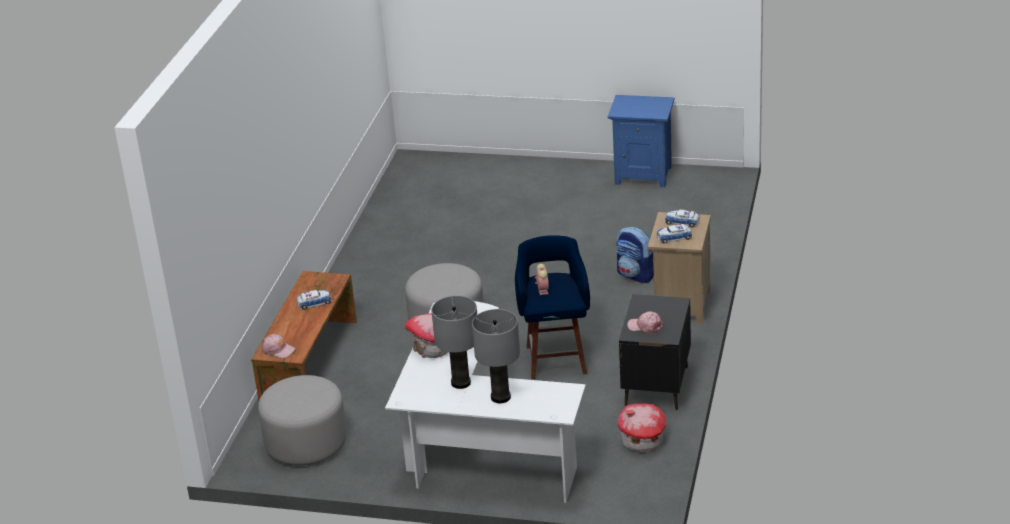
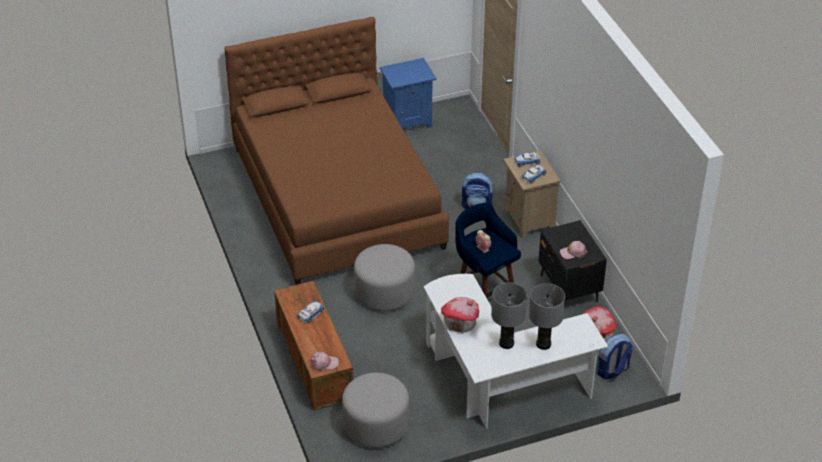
camera: 35 degrees left, 10 degrees up
(492, 224) = (337, 197): none -> brown bed
(620, 484) = (612, 371): none -> backpack

